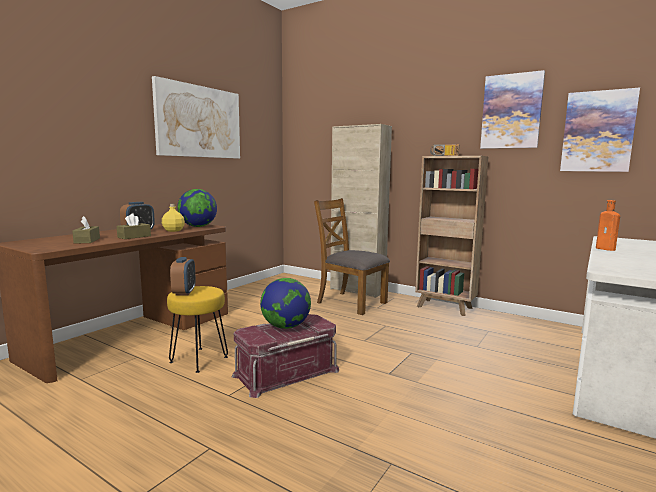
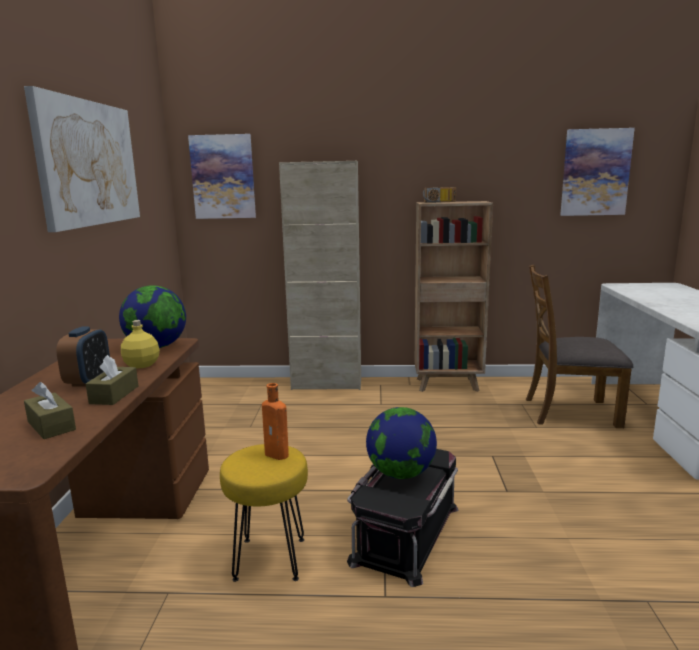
camera: 30 degrees left, 5 degrees up
(184, 292) = (250, 468): alarm clock -> none
(286, 372) = (404, 533): red storage box -> black storage box
(350, 302) = (342, 404): brown chair -> brown chair (570, 412)
(511, 111) = (507, 147): picture -> picture (223, 177)
(606, 249) = (654, 302): orange bottle -> orange bottle (278, 455)

